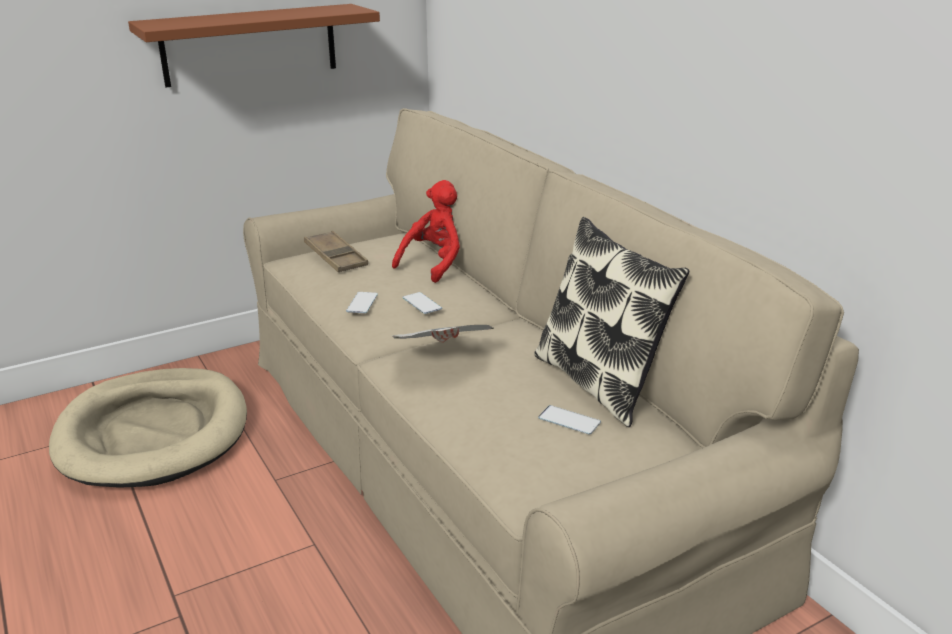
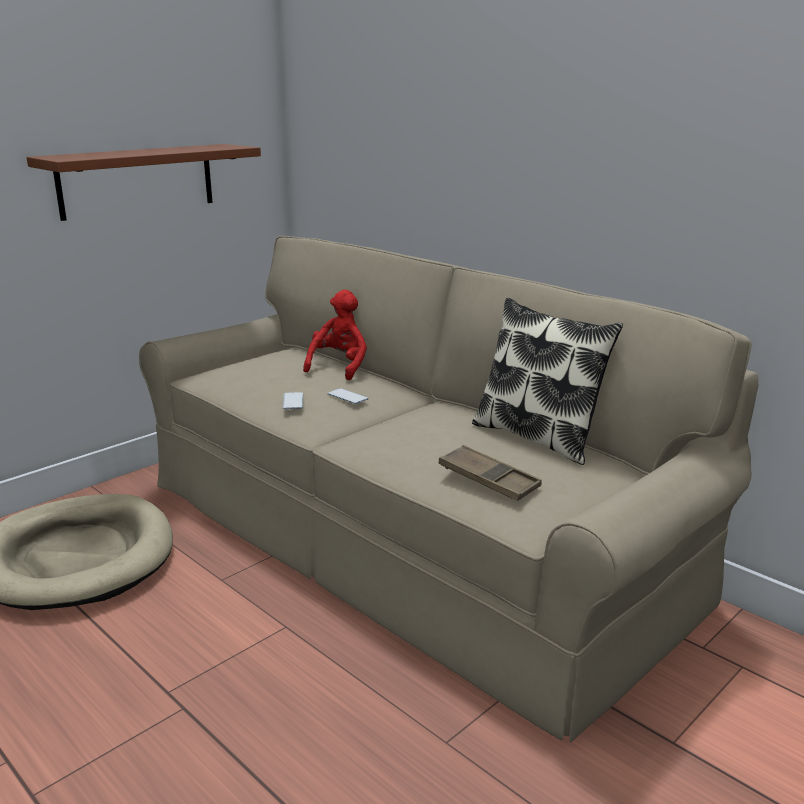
camera: 15 degrees left, 5 degrees down
(336, 257) = (244, 369): brown tray -> brown tray (488, 479)
(442, 357) = (391, 435): newspaper -> none
(569, 420) = (532, 466): phone -> none

